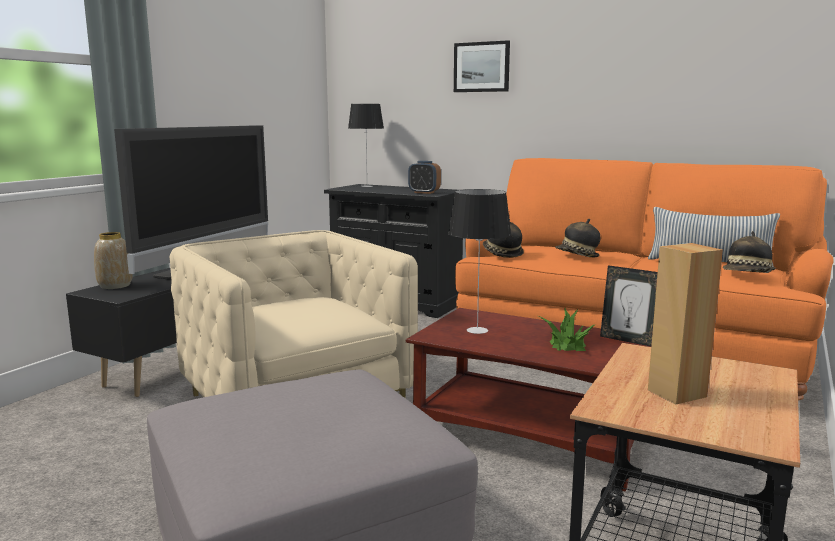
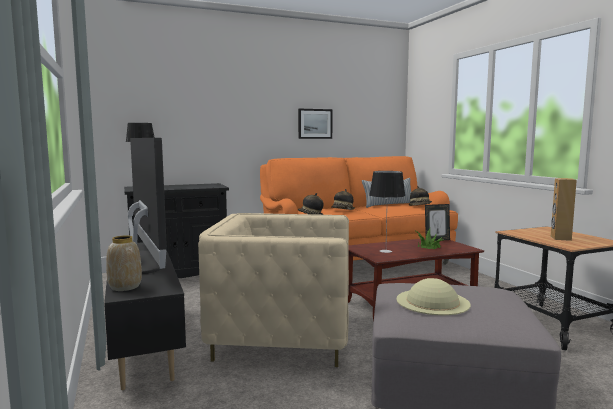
camera: 50 degrees left, 5 degrees down
(271, 405) = (432, 301): none -> beige hat
(424, 192) = (207, 186): alarm clock -> none
(481, 67) = (225, 100): picture -> picture (315, 124)

